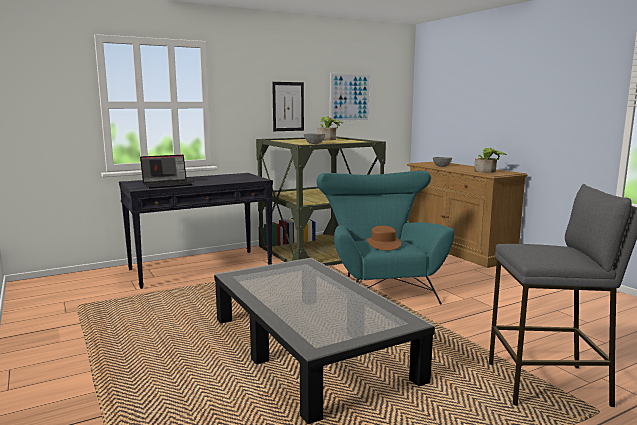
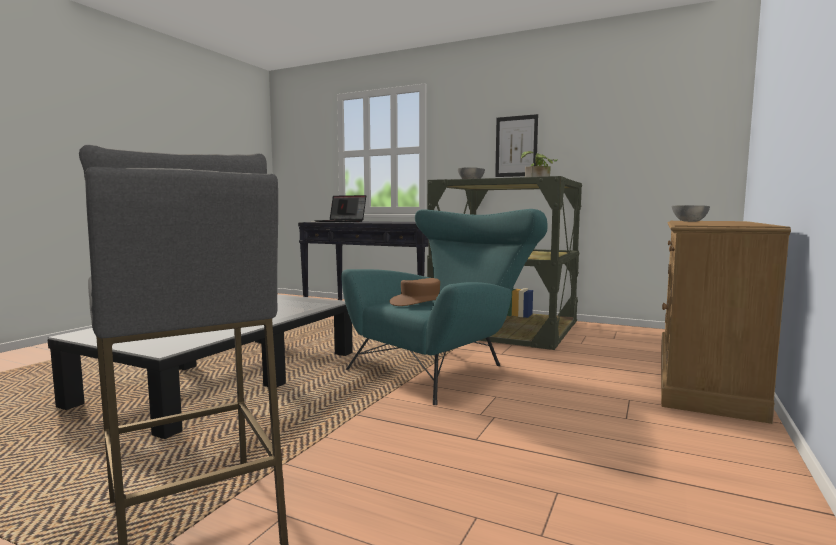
camera: 55 degrees right, 5 degrees down
(350, 97) = (613, 128): picture -> none
(487, 171) = (716, 224): potted plant -> none

